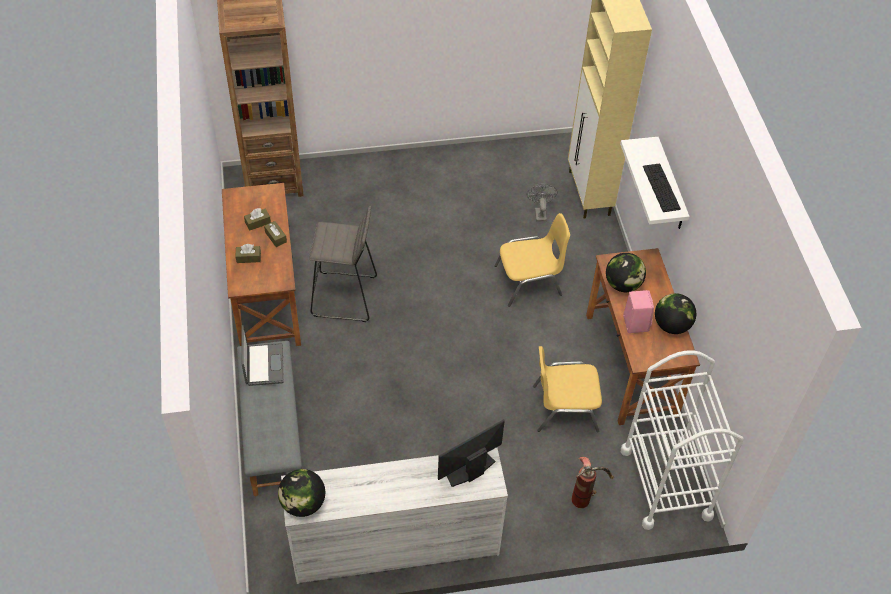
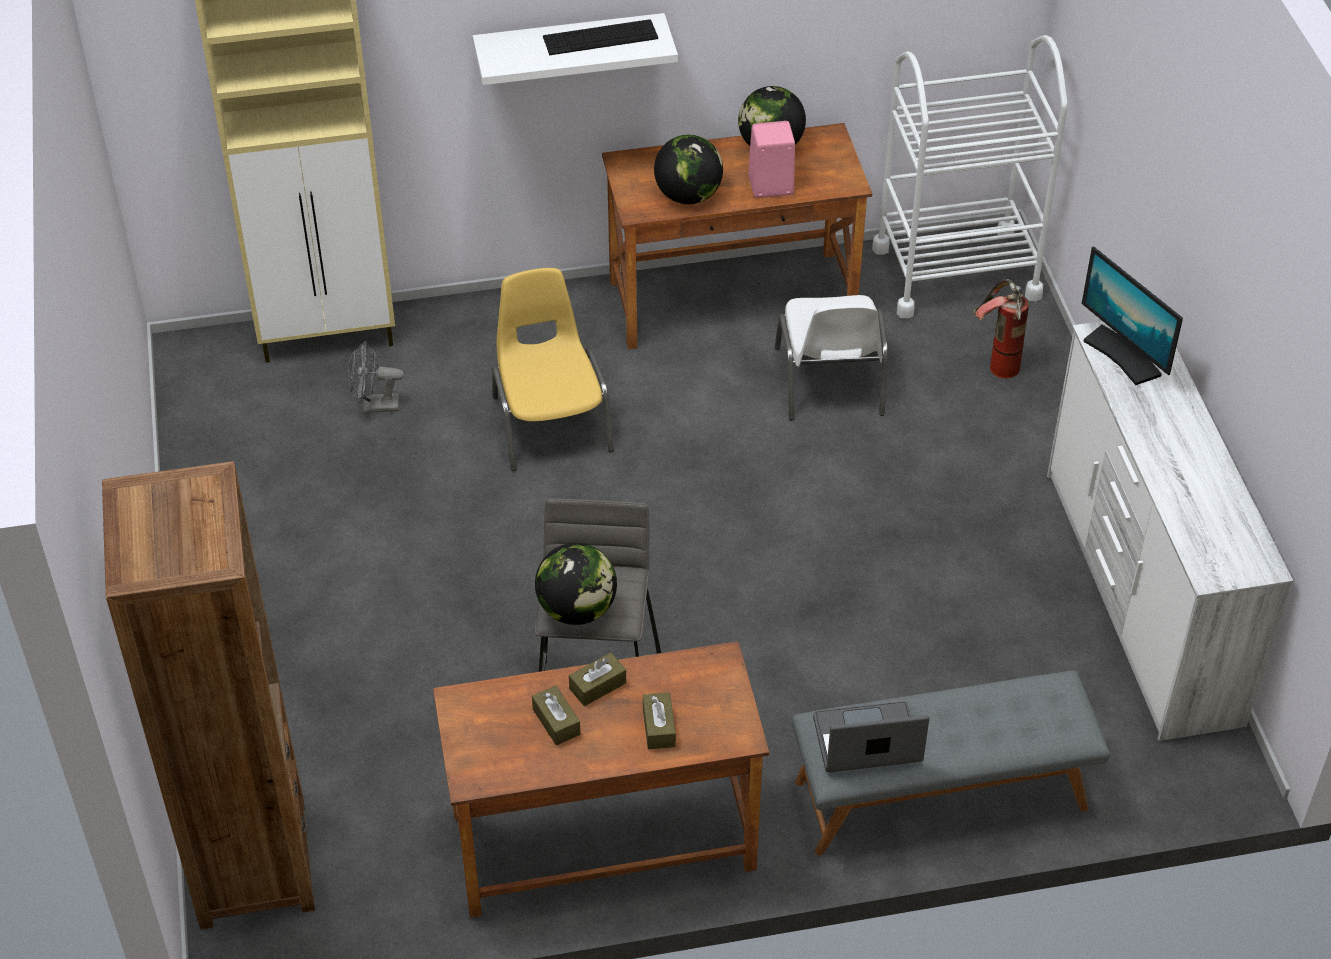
camera: 90 degrees left, 5 degrees down
(303, 503) = (1244, 559): globe -> globe (577, 609)
(563, 407) = (830, 383): yellow chair -> white chair

